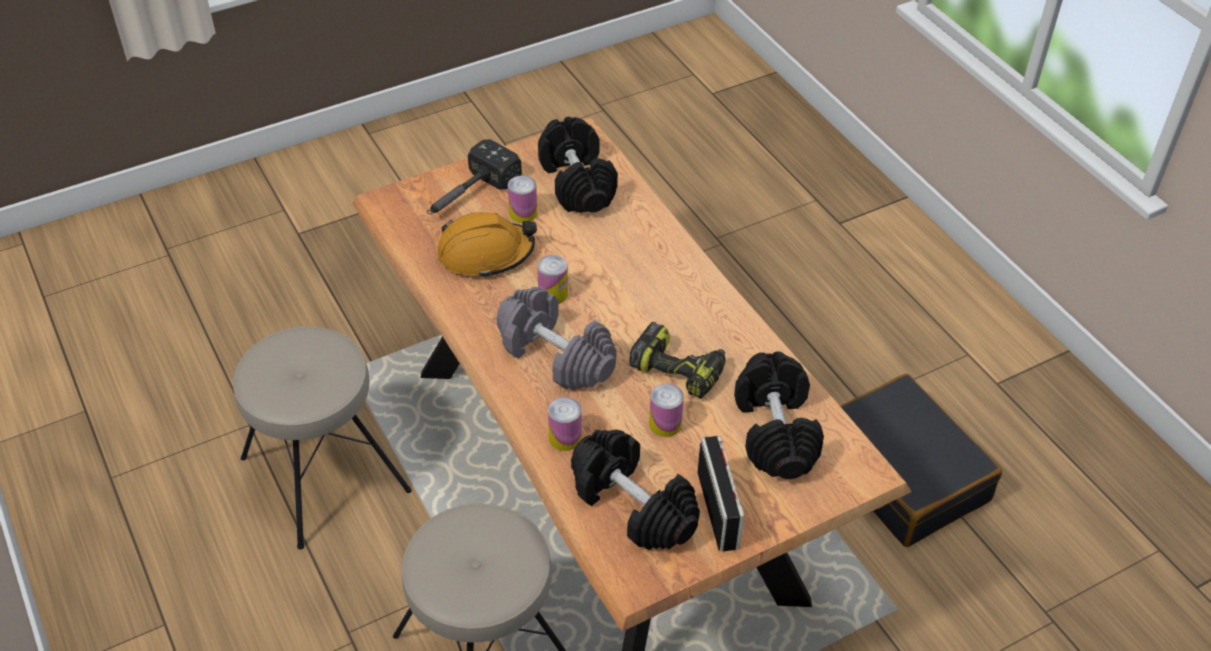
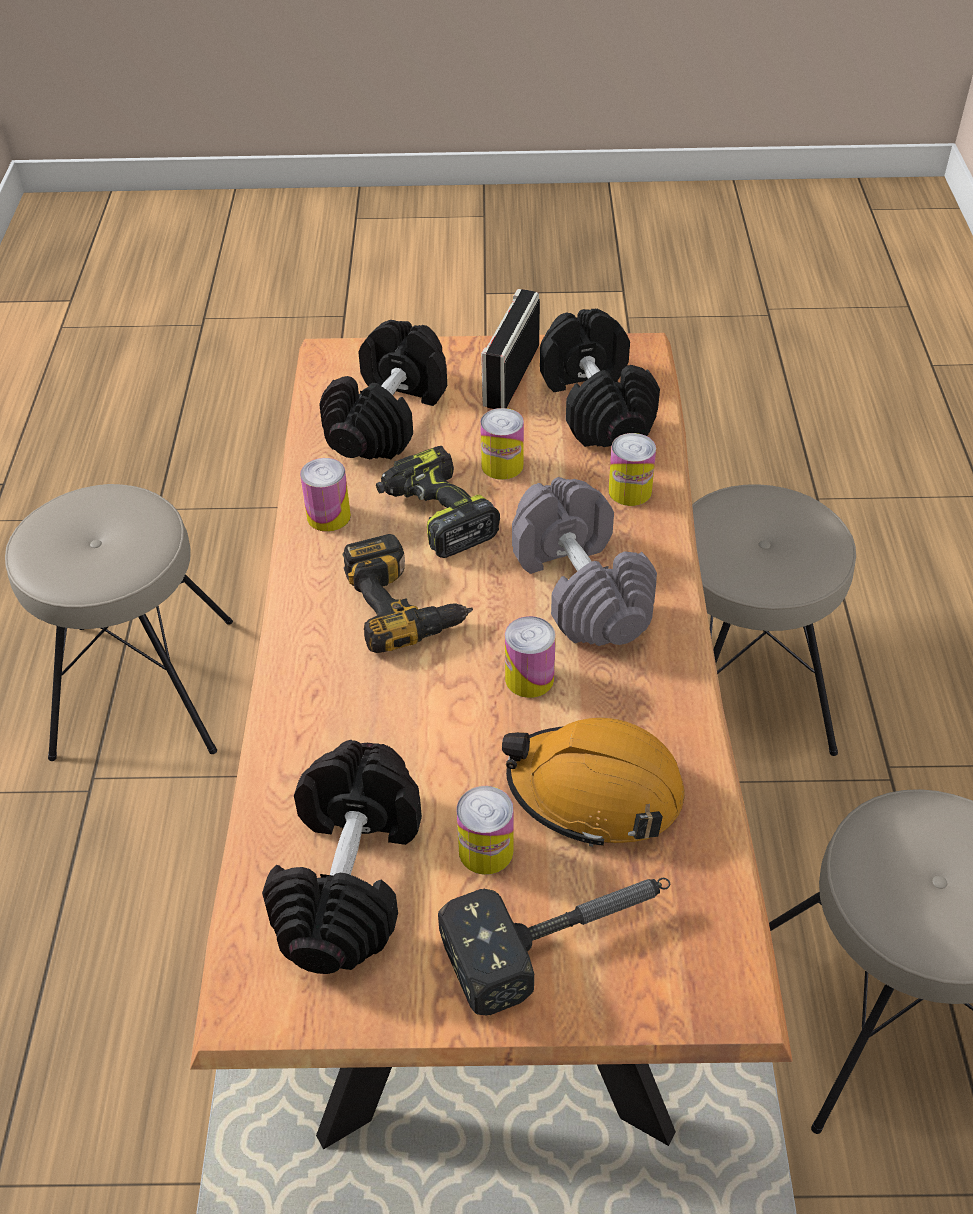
camera: 150 degrees left, 0 degrees up
(651, 308) = (406, 604): none -> power drill
(745, 343) = (328, 516): none -> can
(900, 474) = (142, 687): black suitcase -> beige stool

